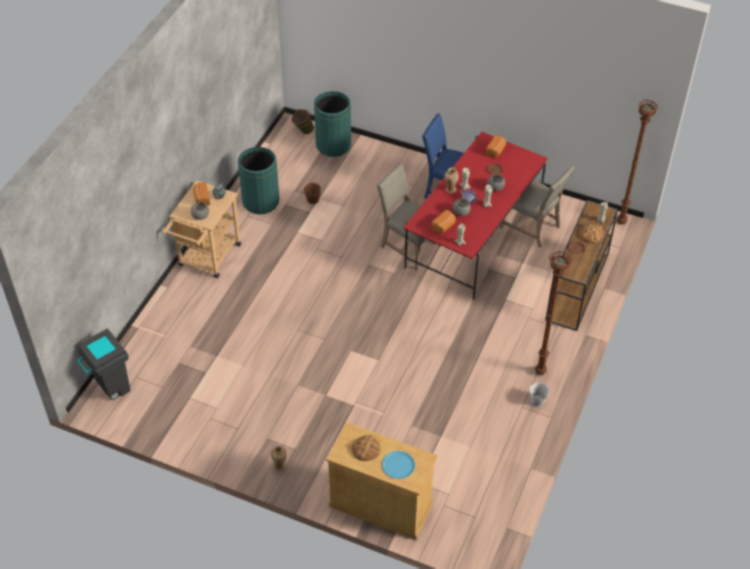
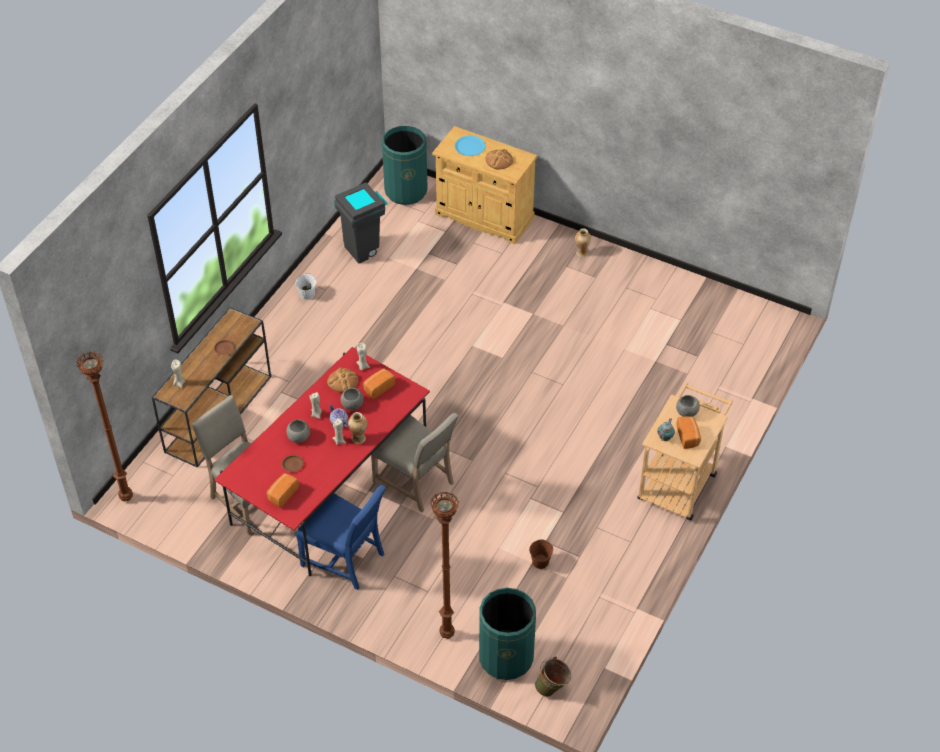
camera: 175 degrees left, 0 degrees up
(111, 389) = (768, 333): grey trash can -> grey trash can (364, 249)
(260, 202) = (613, 563): green trash can -> green trash can (406, 190)
(540, 373) = (295, 321): brown floor lamp -> brown floor lamp (446, 633)
(591, 234) = (199, 366): bread -> bread (343, 381)

